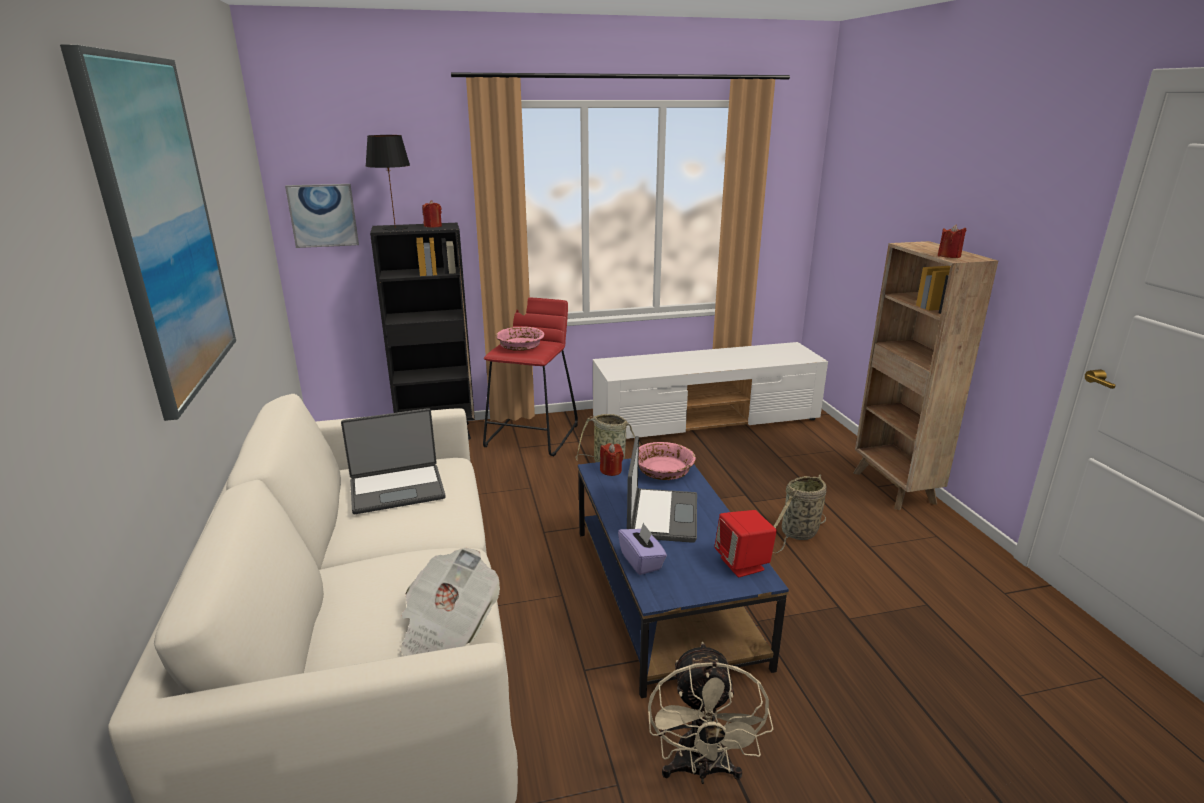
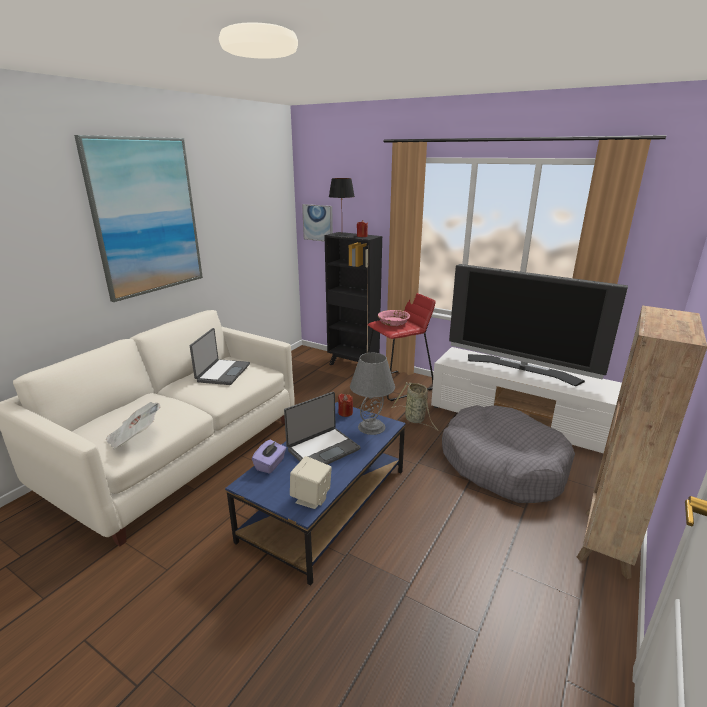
camera: 45 degrees right, 0 degrees up
(397, 489) = (222, 373): laptop -> laptop turned 105 degrees counterclockwise
(664, 471) = (371, 427): pink bowl -> grey table lamp
(694, 358) = (522, 369): none -> television
(701, 770) = (201, 595): beige fan -> none
(743, 564) = (311, 498): red speaker -> beige speaker
(748, 467) = (502, 465): none -> grey dog bed
(797, 534) = (462, 524): basket -> none
(949, 256) = (658, 329): red candle -> none

